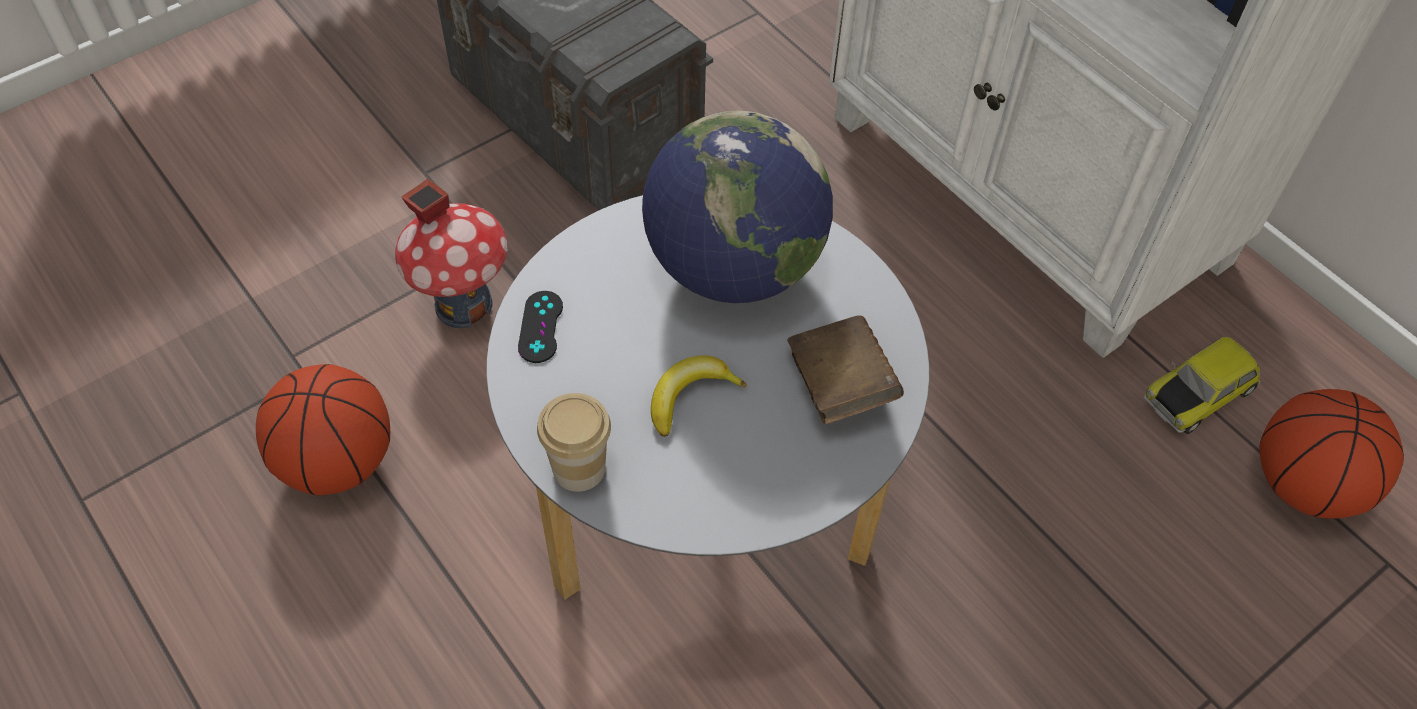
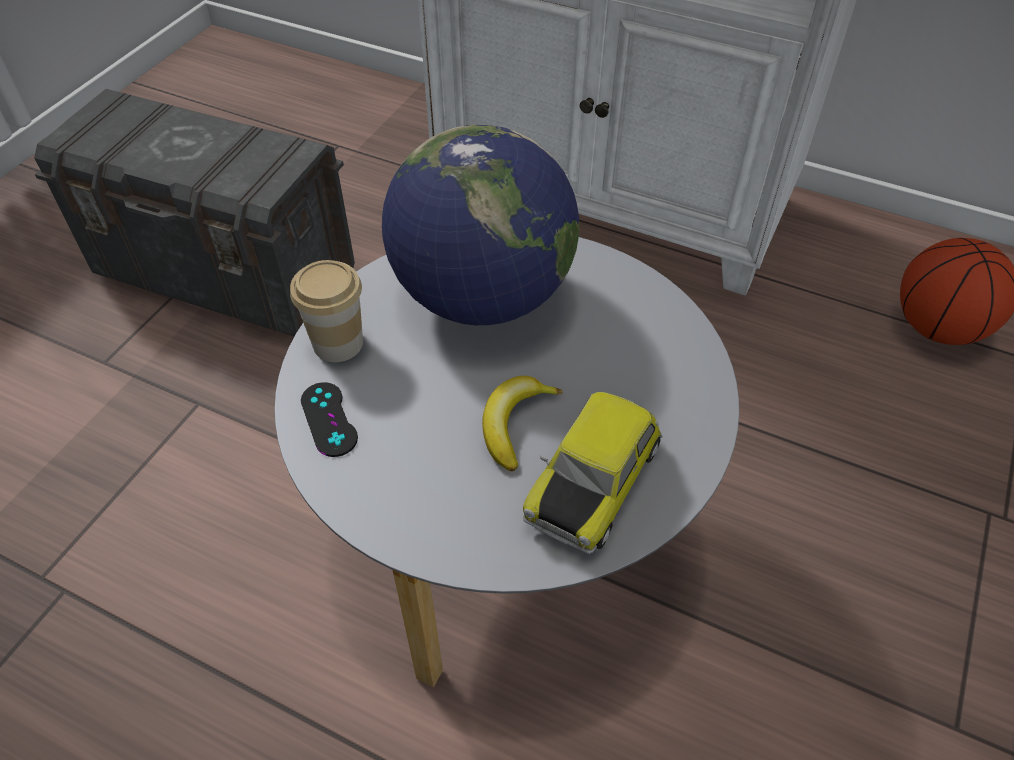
camera: 25 degrees left, 5 degrees down
(337, 462) = (136, 661): basketball -> none
(463, 304) = (198, 460): toy house -> none
(579, 468) = (448, 538): cup -> cup (338, 343)
(840, 385) = (642, 359): brown book -> none
(1197, 393) = (824, 294): toy car -> toy car (591, 481)

